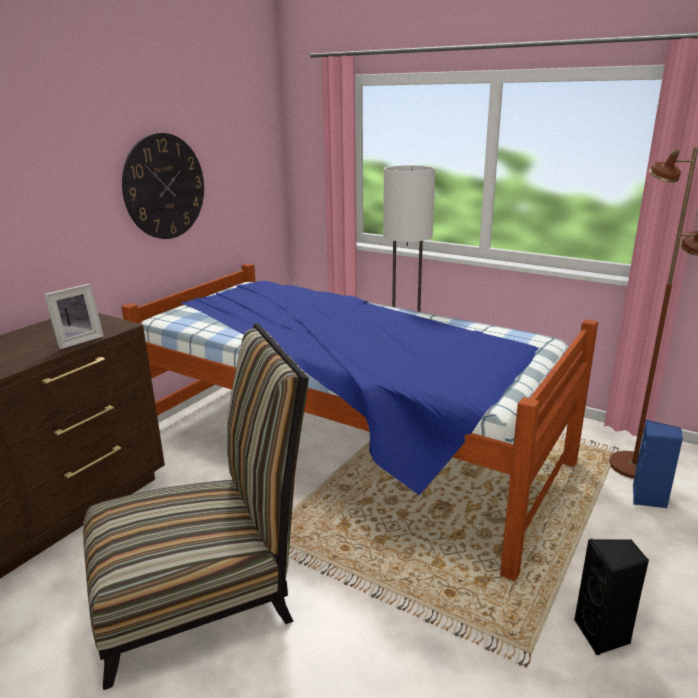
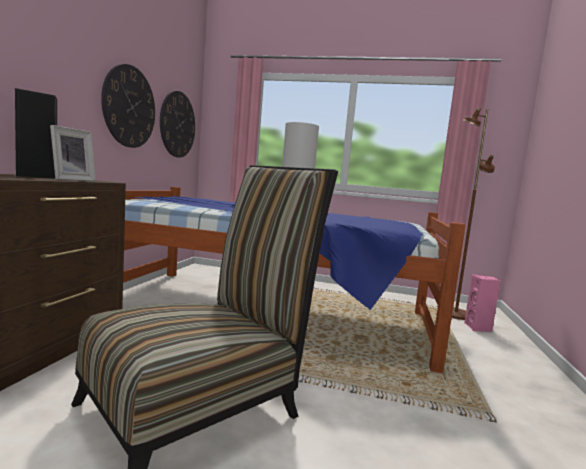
camera: 20 degrees left, 15 degrees down
(244, 176) = (177, 124): none -> wall clock
(603, 635) = (523, 397): black speaker -> black speaker (37, 176)
(649, 498) = (478, 328): blue speaker -> pink speaker

